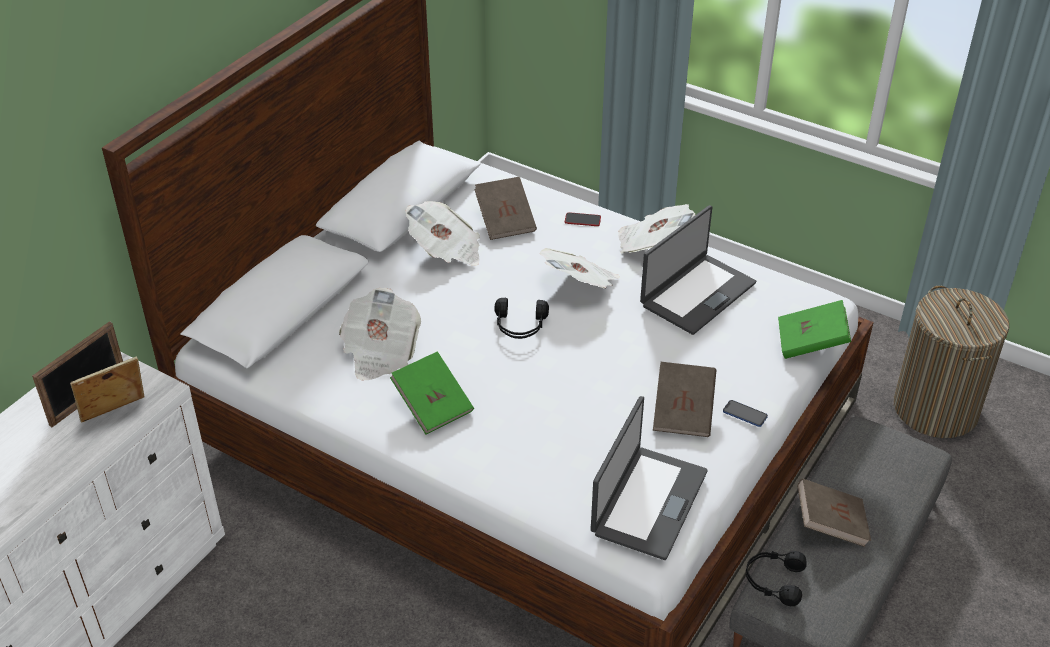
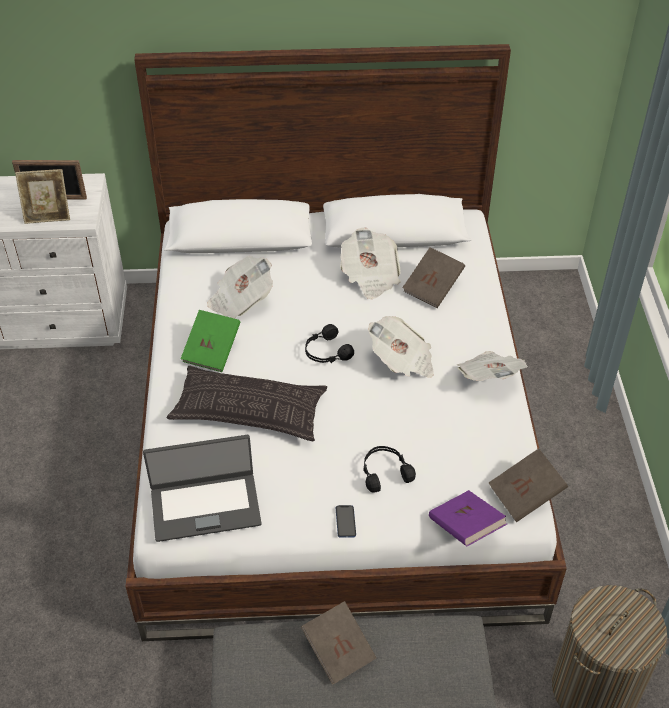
camera: 55 degrees right, 5 degrees up
(116, 416) = (48, 216): picture frame -> picture frame turned 150 degrees clockwise
(546, 415) = (249, 411): none -> pillow
(582, 220) = (477, 326): phone -> none
(683, 412) = (315, 484): brown book -> brown book (525, 495)
(696, 294) = (456, 430): laptop -> none
(773, 581) = (252, 638): black headphones -> black headphones (384, 472)
(811, 343) = (465, 528): green book -> purple book

